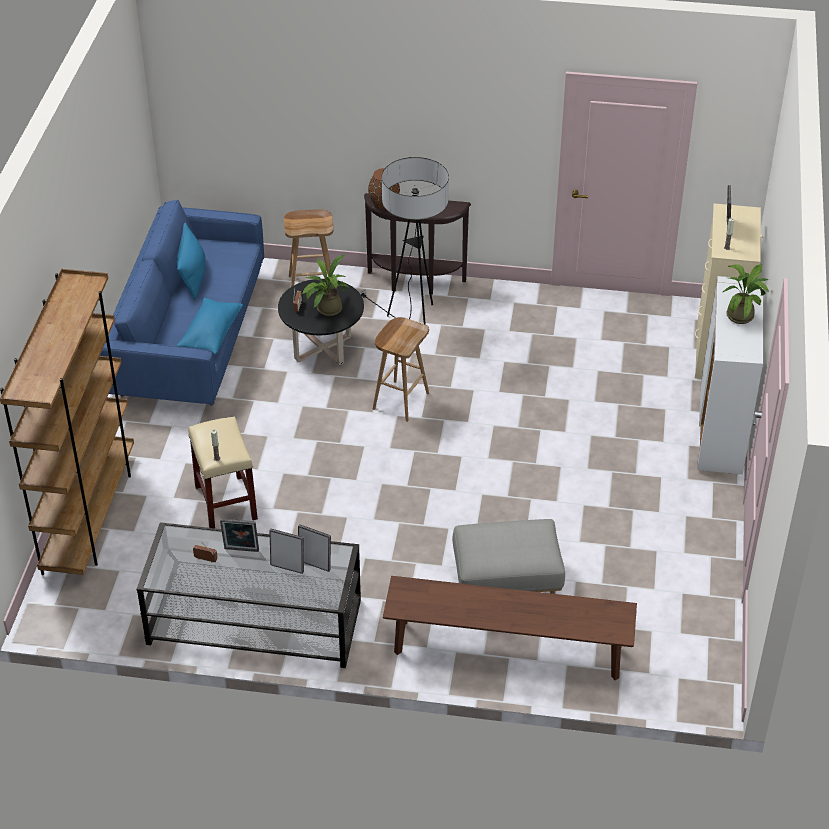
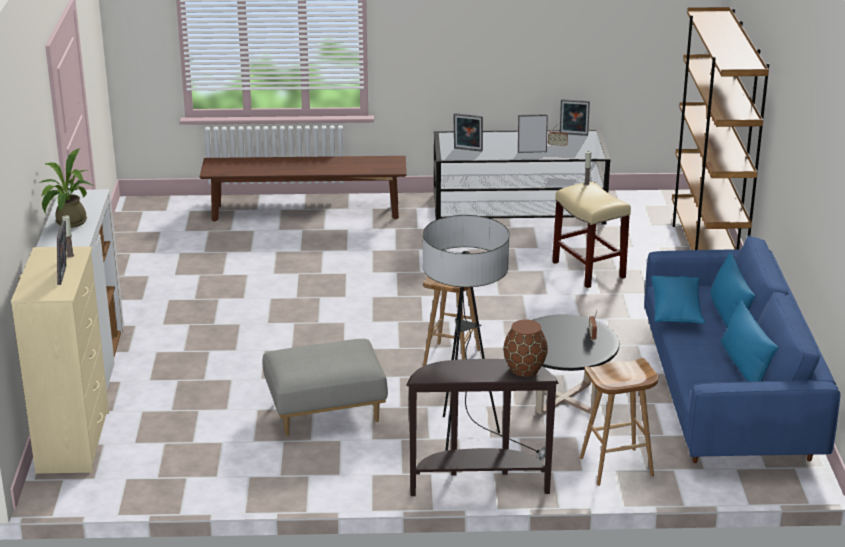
camera: 170 degrees right, 15 degrees down
(169, 327) = (728, 314): none -> blue pillow
(288, 566) = (489, 147): picture frame -> picture frame (573, 135)
(326, 310) = (557, 335): potted plant -> none
(506, 584) = (312, 244): grey ottoman -> grey ottoman (326, 412)

